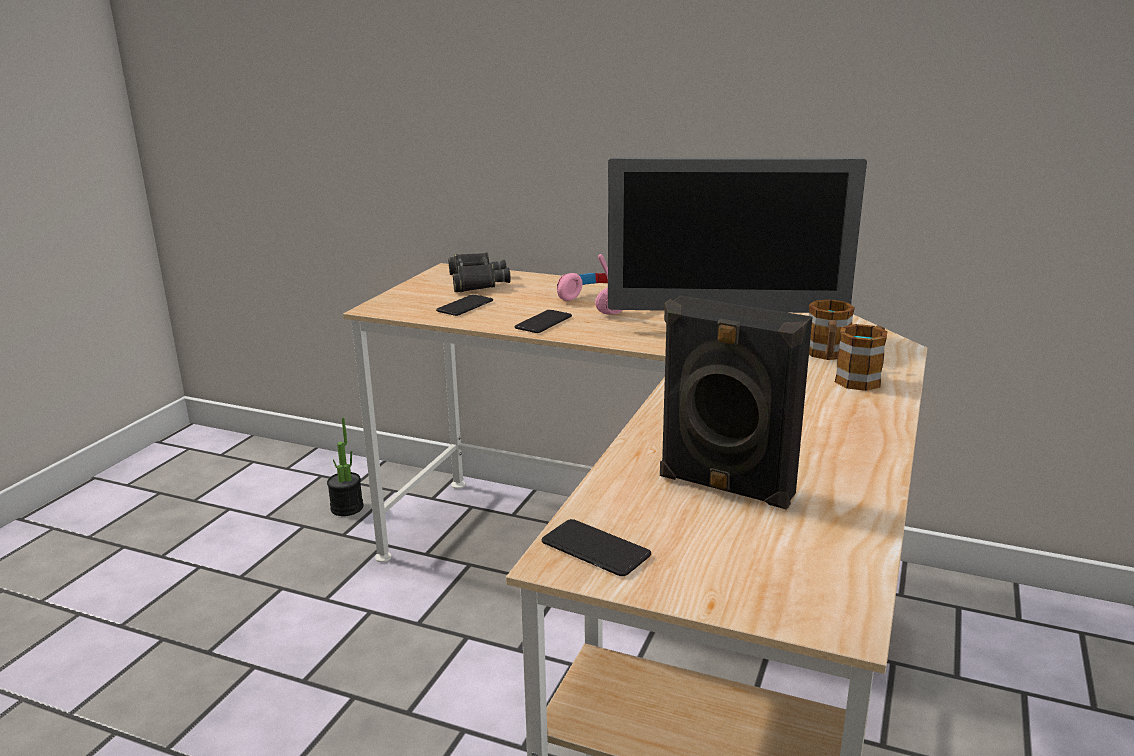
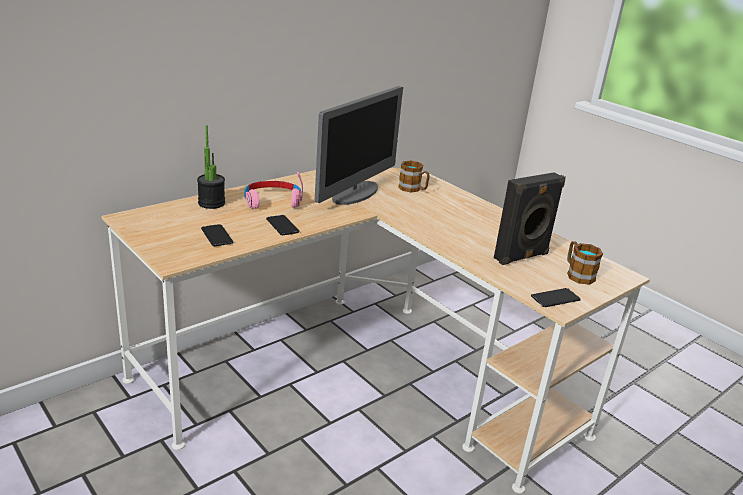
camera: 65 degrees left, 5 degrees up
(347, 508) = (87, 443): potted plant -> potted plant (211, 203)
(476, 281) = (170, 218): black binoculars -> none
(862, 378) = (444, 194): mug -> mug (577, 274)

